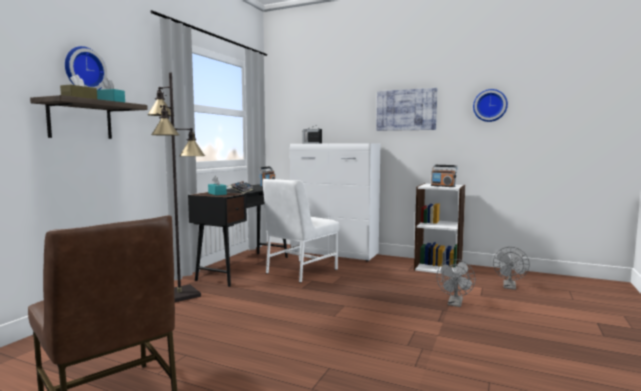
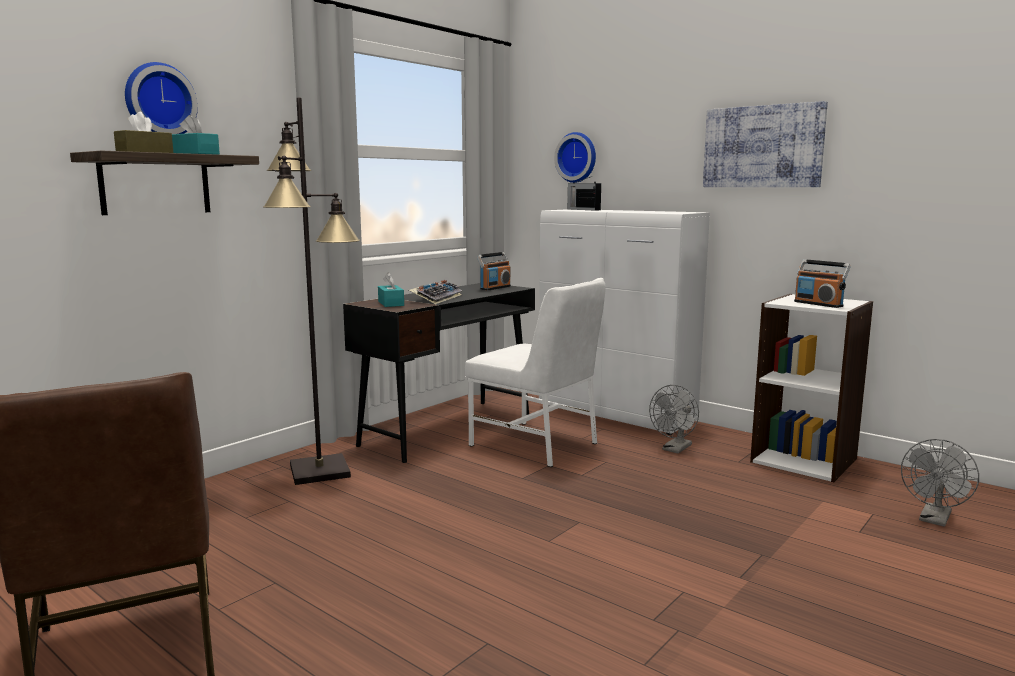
camera: 15 degrees right, 5 degrees up
(300, 271) = (536, 444): white chair -> white chair turned 105 degrees counterclockwise
(455, 304) = (795, 544): grey fan -> grey fan (675, 449)
(490, 105) = (938, 138): wall clock -> wall clock (577, 157)

